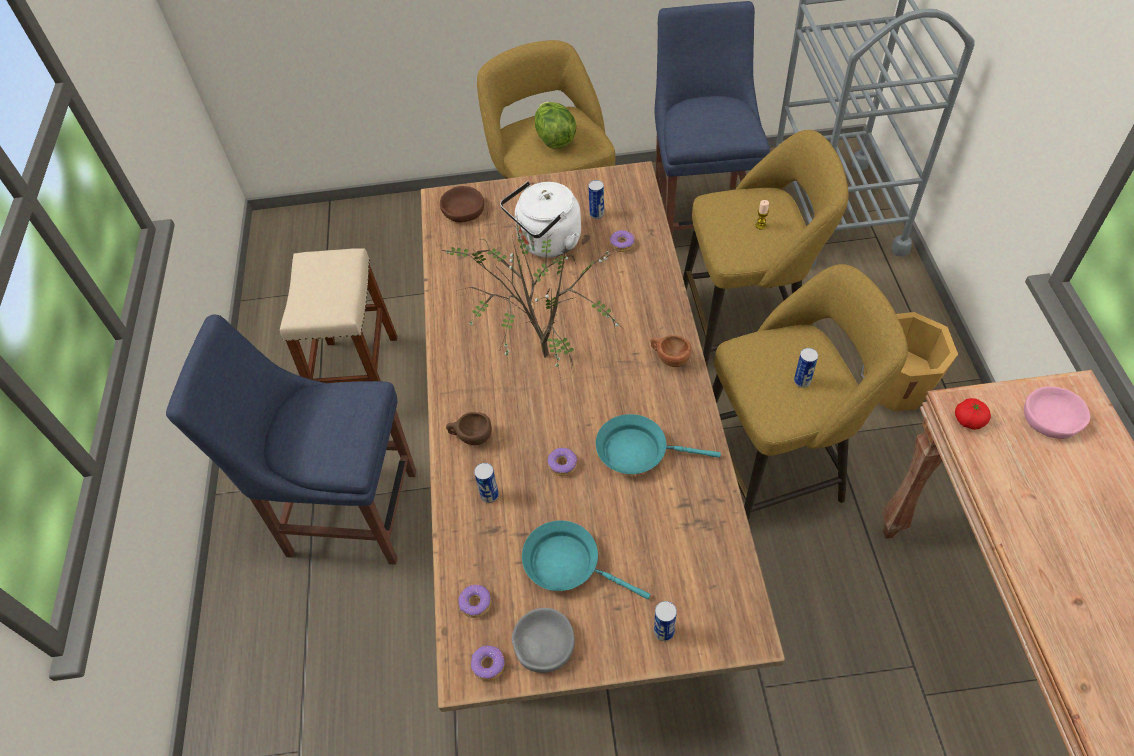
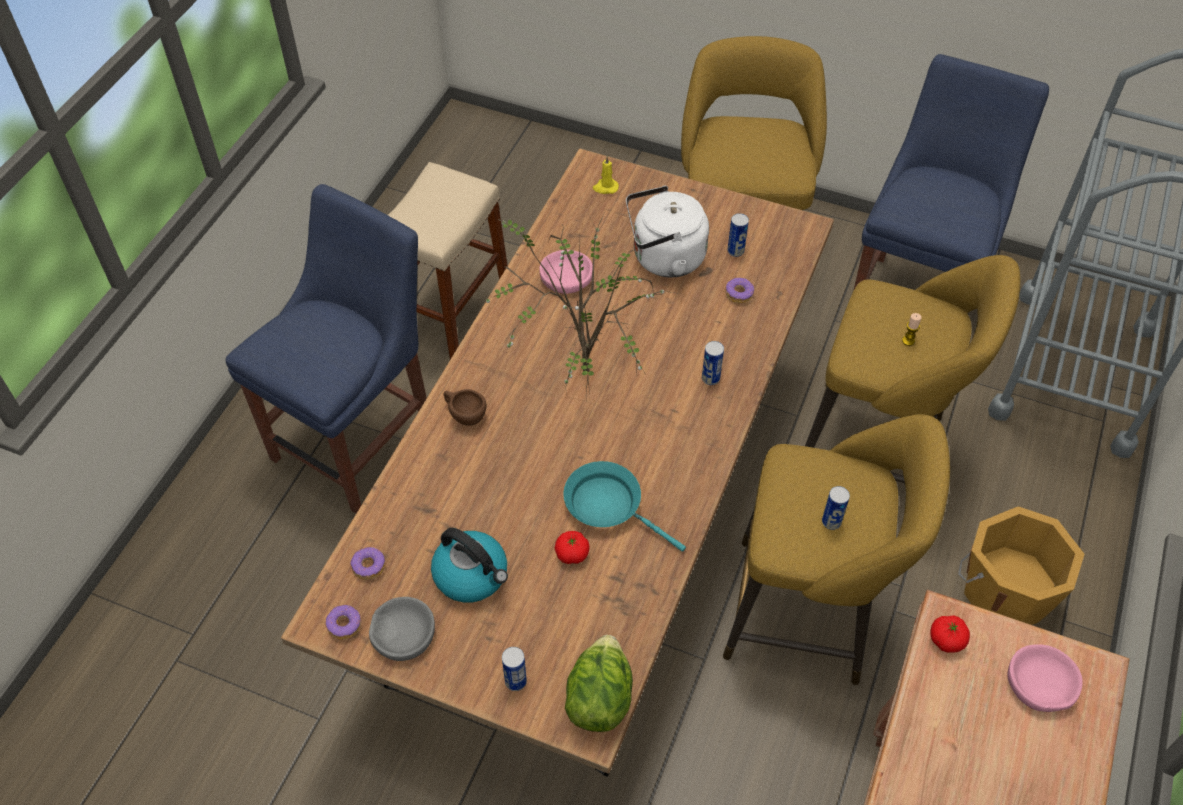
camera: 25 degrees right, 0 degrees up
(345, 512) = (359, 440): blue chair -> blue chair turned 90 degrees clockwise
(463, 209) = (605, 187): brown bowl -> yellow candle
(479, 291) = (566, 277): none -> pink bowl
(489, 495) = (445, 477): can -> can (710, 378)
(554, 138) = (754, 151): lettuce -> lettuce (599, 698)
(562, 464) = (530, 482): donut -> none
(568, 564) = (472, 575): turquoise frying pan -> kettle
(636, 504) = (572, 554): none -> tomato
(669, 358) = (704, 431): brown cup -> none

